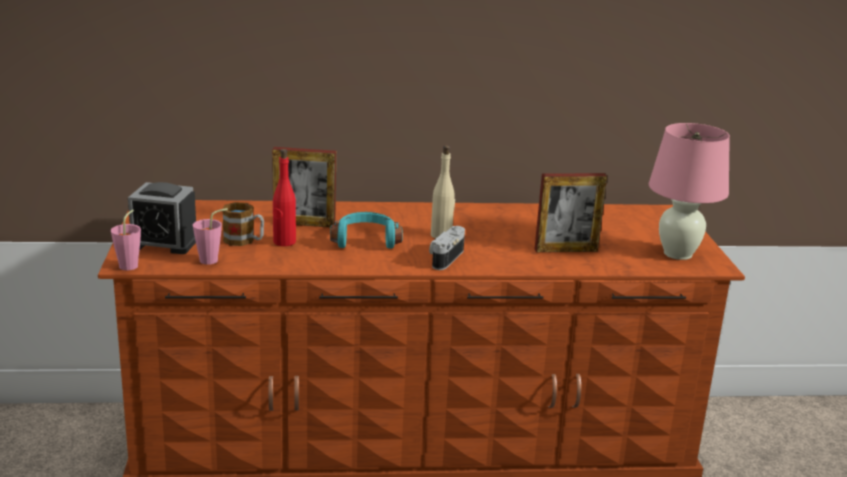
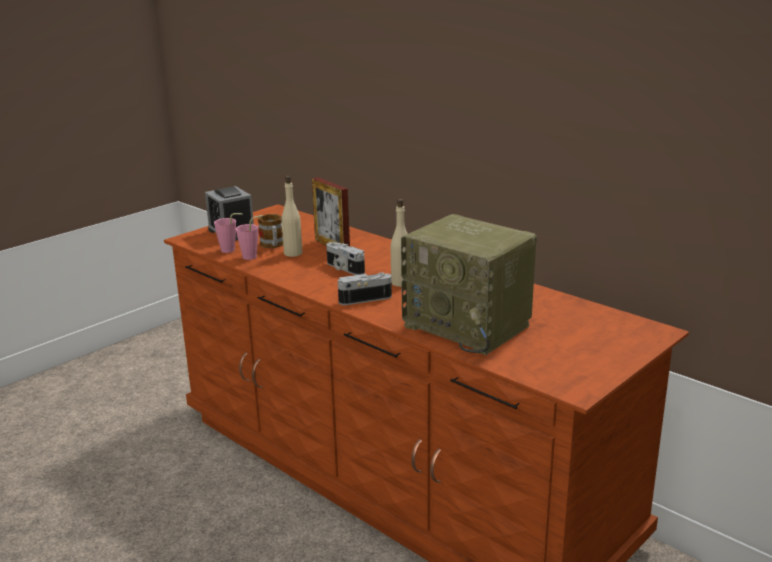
camera: 50 degrees right, 0 degrees up
(131, 264) = (188, 239): pink cup -> pink cup (253, 256)
(284, 242) = (292, 253): red bottle -> beige bottle
(365, 240) = (343, 268): turquoise headphones -> camera
(566, 250) = (469, 326): picture frame -> radio
(678, 254) = (564, 366): pink table lamp -> none

